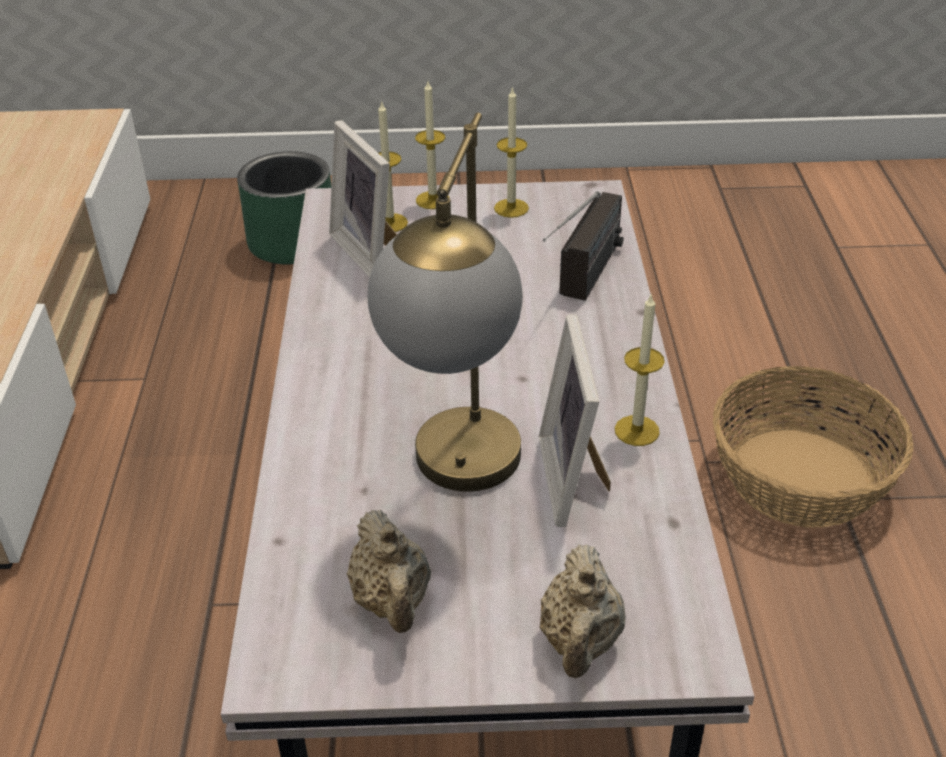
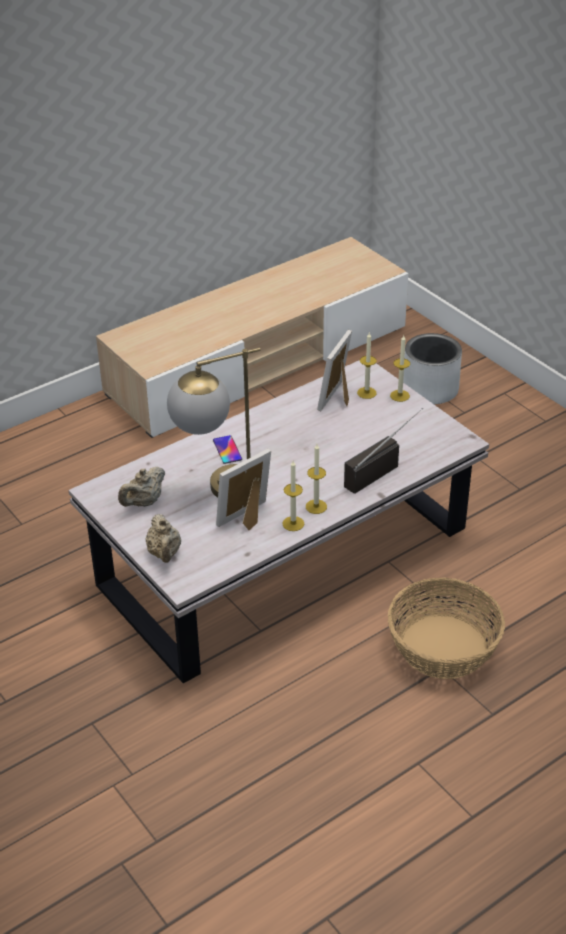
camera: 55 degrees right, 0 degrees up
(293, 242) = (430, 390): green planter -> grey planter
(359, 420) = (227, 450): none -> phone
(511, 208) = (420, 421): candle -> candle (316, 506)
(580, 642) = (164, 553): beige teapot -> beige teapot turned 75 degrees counterclockwise
(583, 285) = (381, 468): radio -> radio turned 150 degrees clockwise

